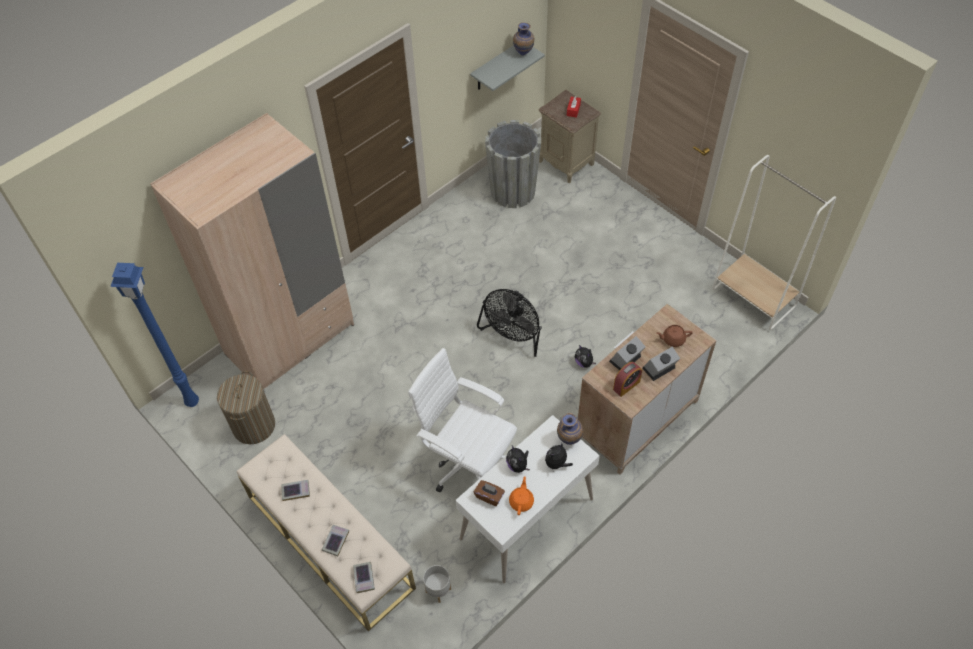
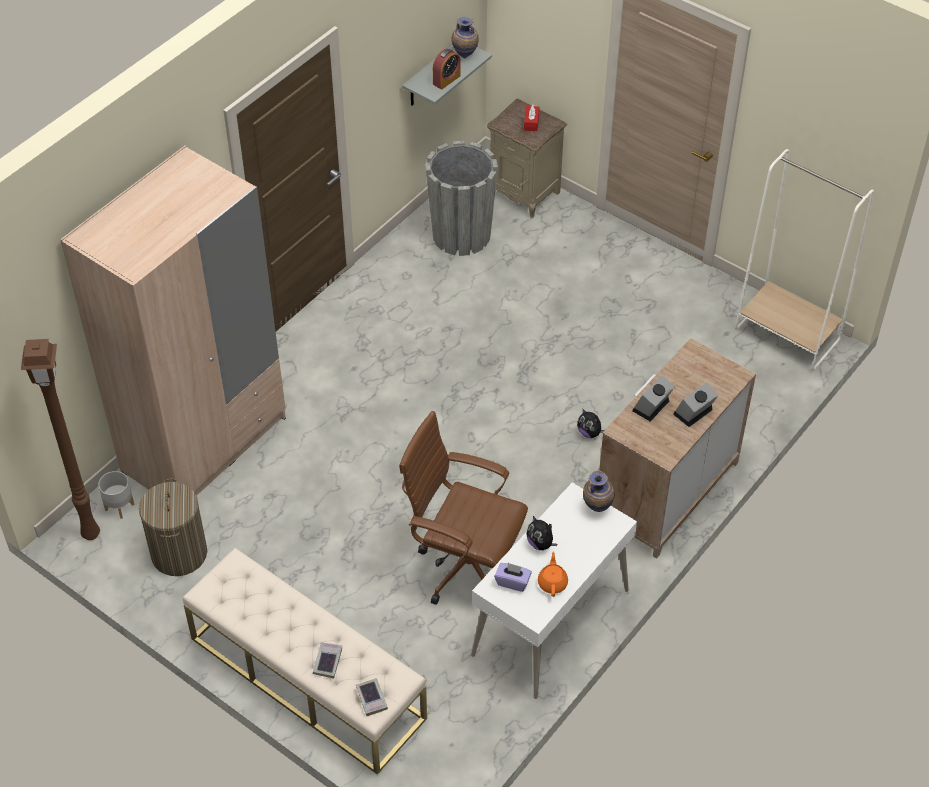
camera: 10 degrees left, 5 degrees down
(191, 401) = (90, 533): blue floor lamp -> brown floor lamp
(296, 491) = (265, 611): book -> none
(438, 590) = (455, 717): grey planter -> grey planter (119, 507)
(467, 463) = (463, 566): white office chair -> brown office chair
(489, 496) = (512, 582): brown tissue box -> purple tissue box
(512, 332) = (492, 406): black fan -> none
(556, 464) = (587, 536): plush toy -> none
(626, 385) = (657, 435): alarm clock -> alarm clock (446, 80)
(673, 339) = (704, 378): brown teapot -> none

